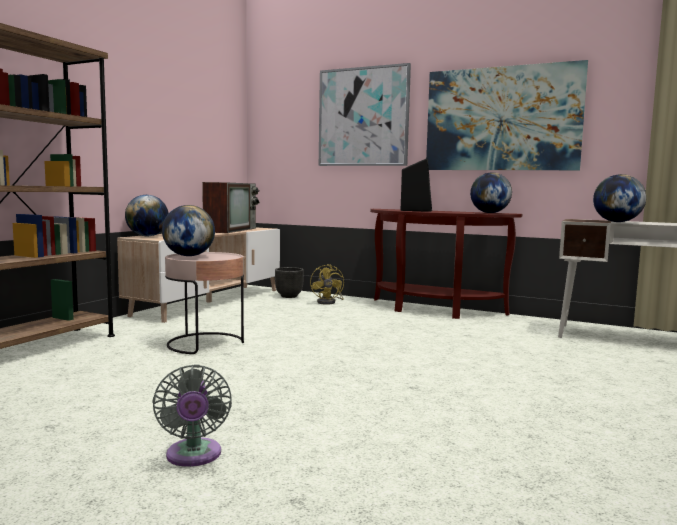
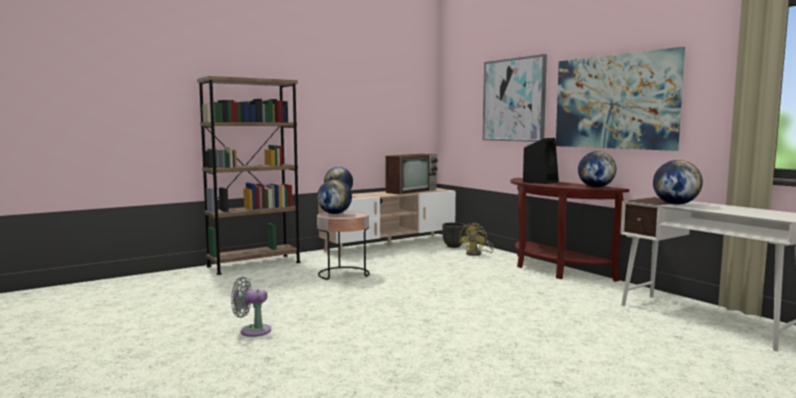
camera: 30 degrees right, 0 degrees up
(193, 456) = (252, 331): grey fan -> grey fan turned 75 degrees clockwise

